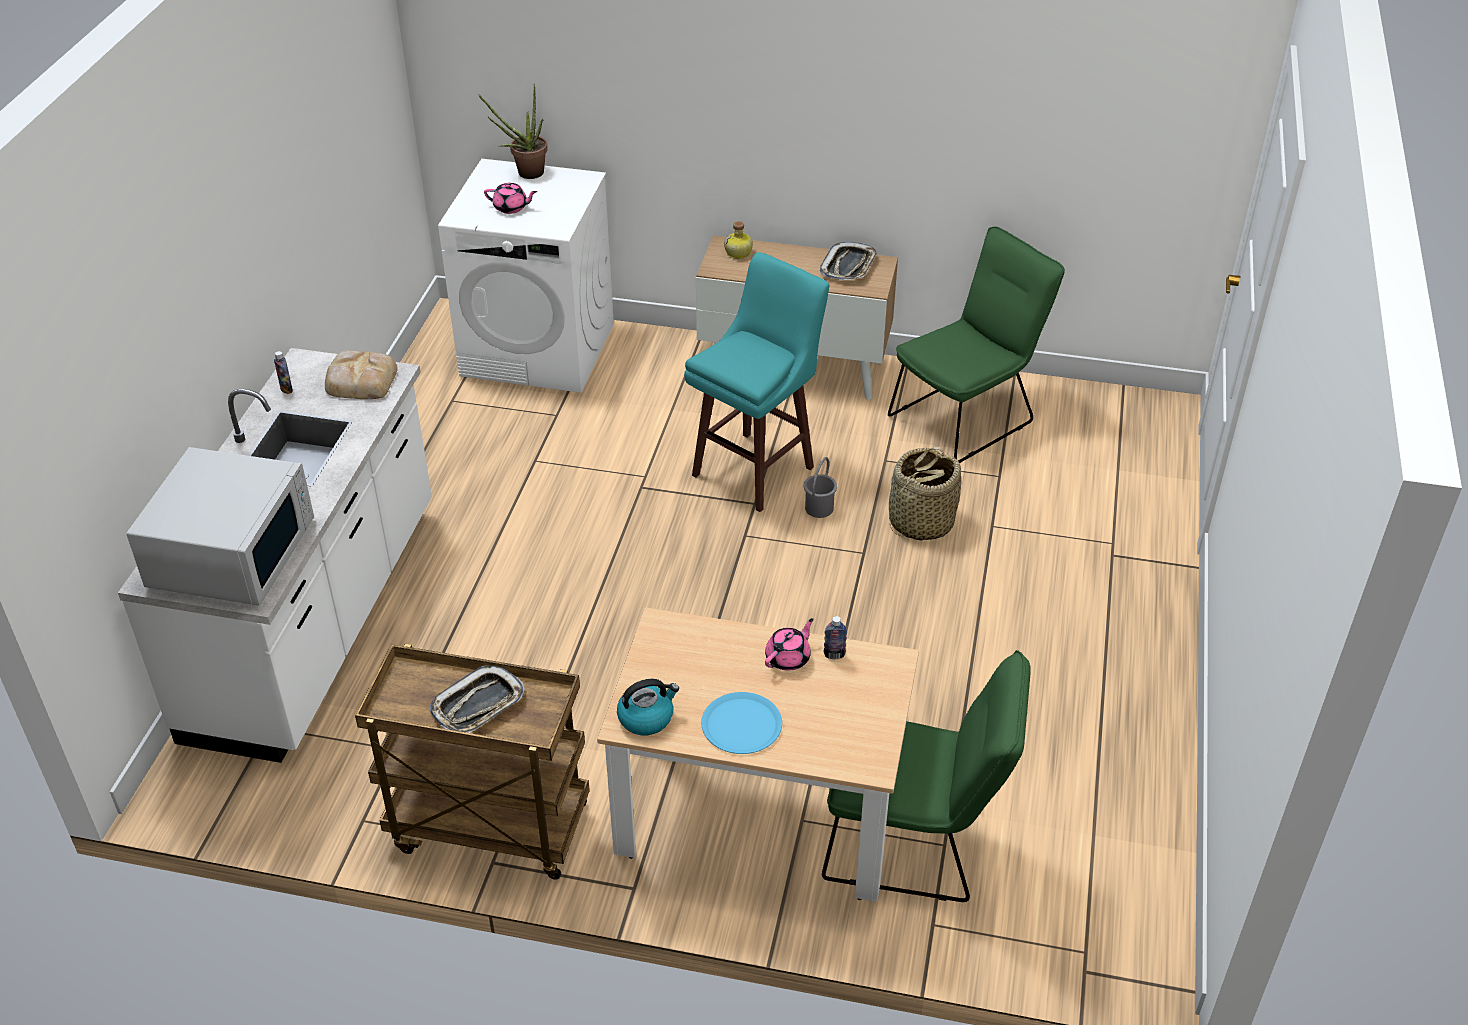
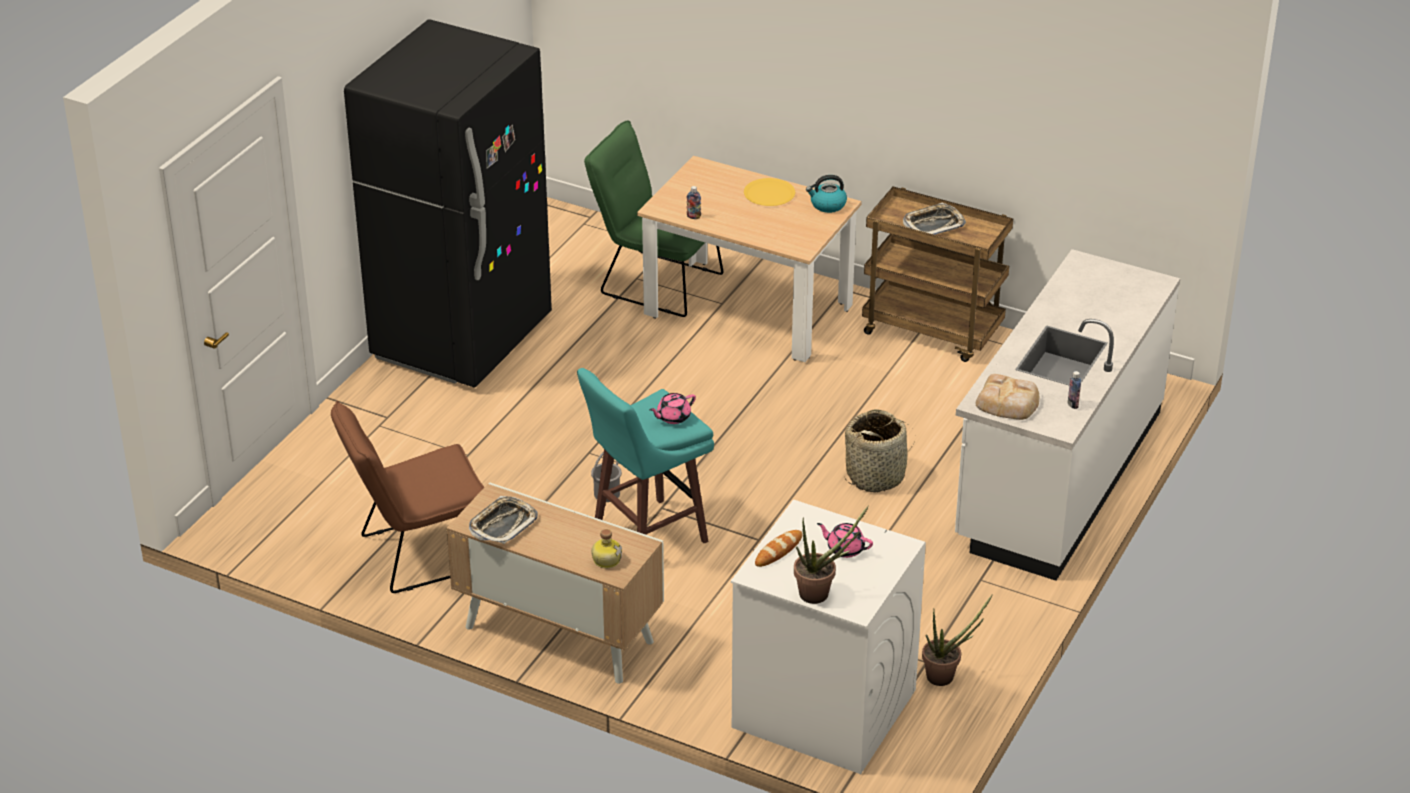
camera: 165 degrees left, 5 degrees down
(233, 552) = (1101, 290): white microwave -> none
(432, 392) = (946, 676): none -> potted plant
(570, 198) = (778, 551): none -> bread
(741, 724) = (769, 193): blue plate -> yellow plate
(788, 658) = (724, 219): pink teapot -> pink teapot (673, 417)
(920, 522) = (526, 468): basket -> basket (876, 476)
(968, 415) = (418, 553): green chair -> brown chair
(1109, 684) = (462, 338): none -> black fridge

